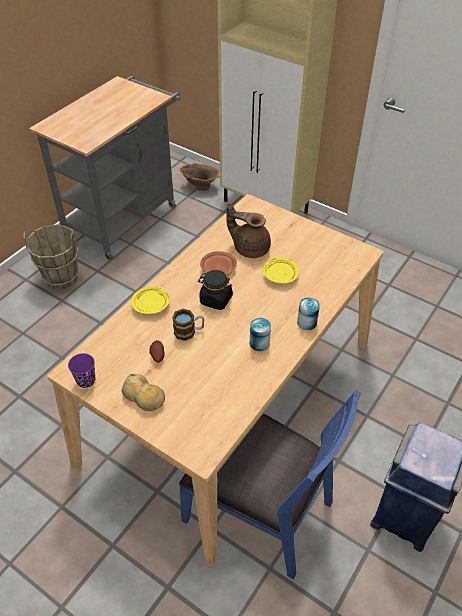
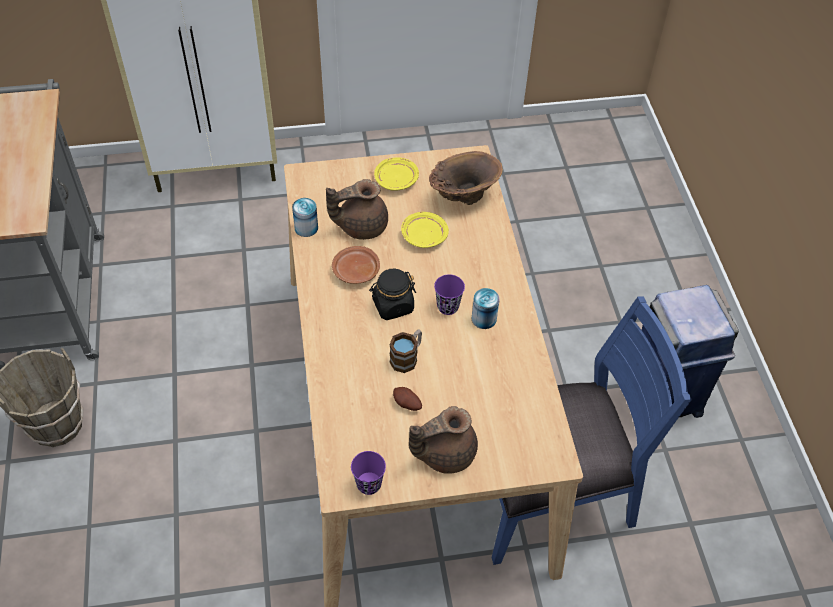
camera: 45 degrees left, 5 degrees up
(144, 397) = (444, 453): bread -> brown teapot
(151, 305) = (335, 358): yellow plate -> yellow plate (396, 179)
(200, 186) = (105, 191): brown vase -> brown vase (463, 197)
(246, 321) = (448, 306): none -> purple cup
(307, 322) = (501, 267): can -> can (306, 228)

